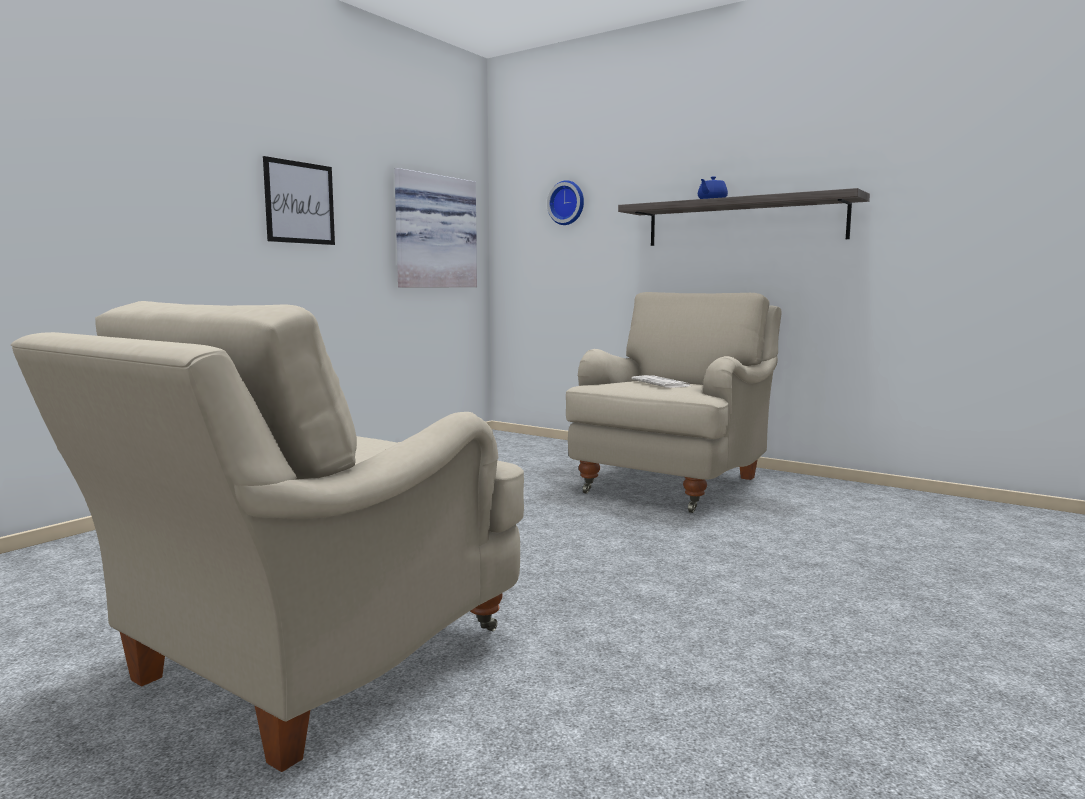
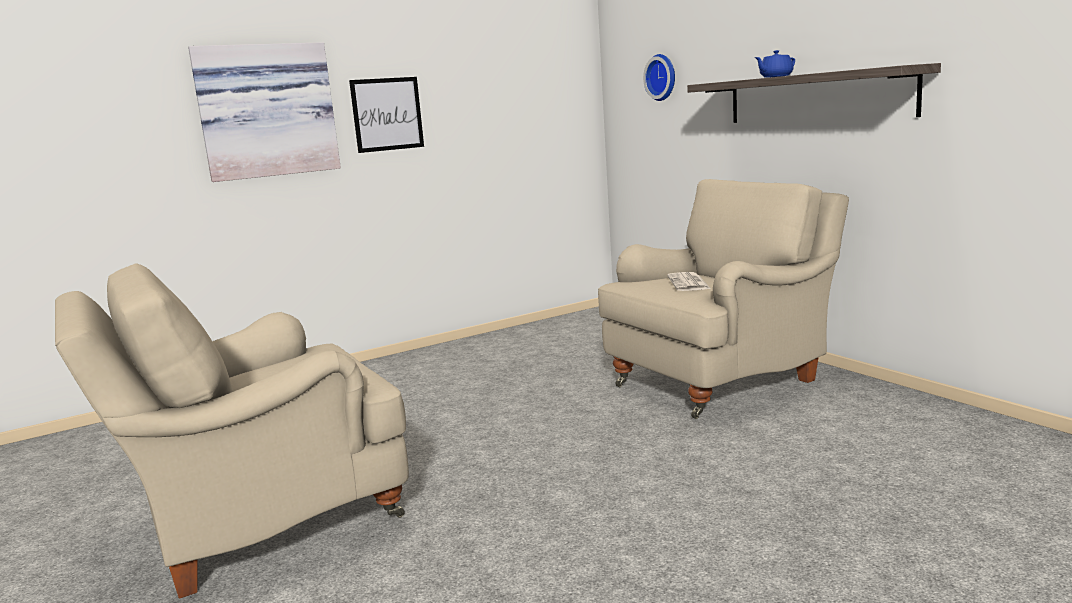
camera: 25 degrees right, 5 degrees up
(433, 232) = (533, 118): picture -> picture (266, 111)

